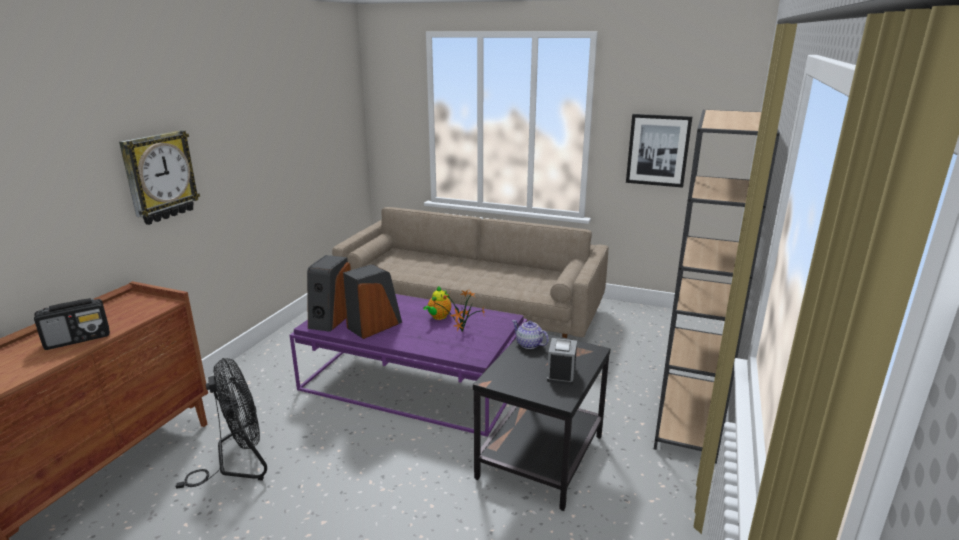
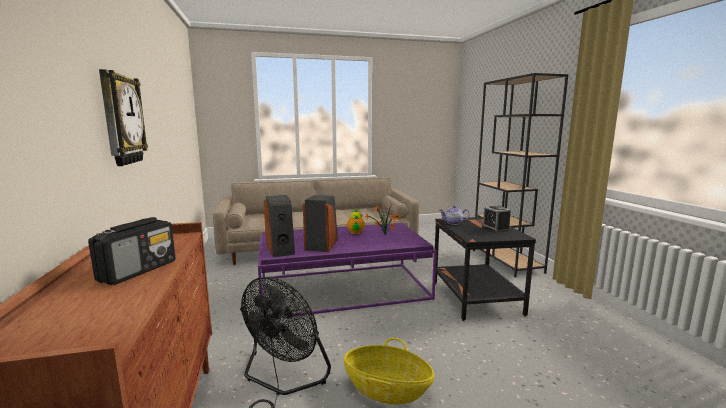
camera: 35 degrees left, 10 degrees down
(296, 513) = (387, 389): none -> basket
(658, 150) = (411, 128): picture -> none

